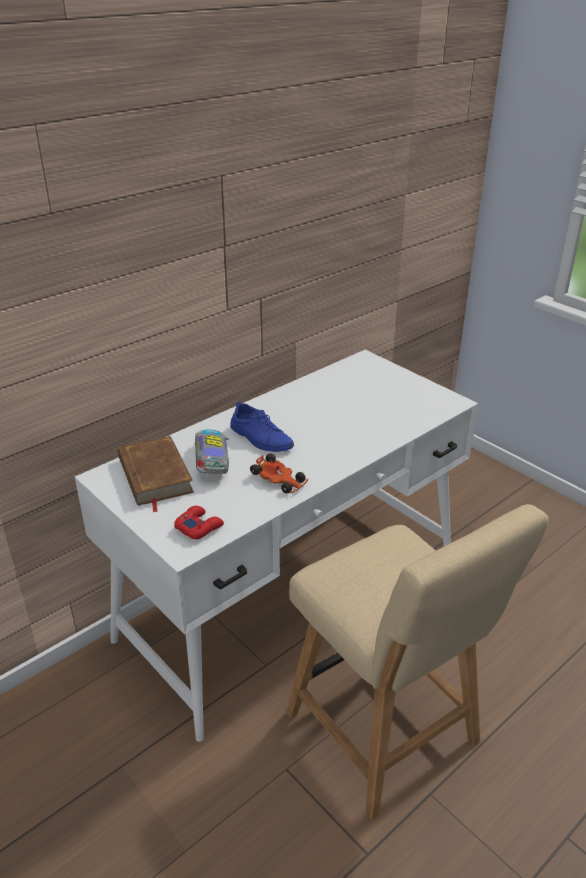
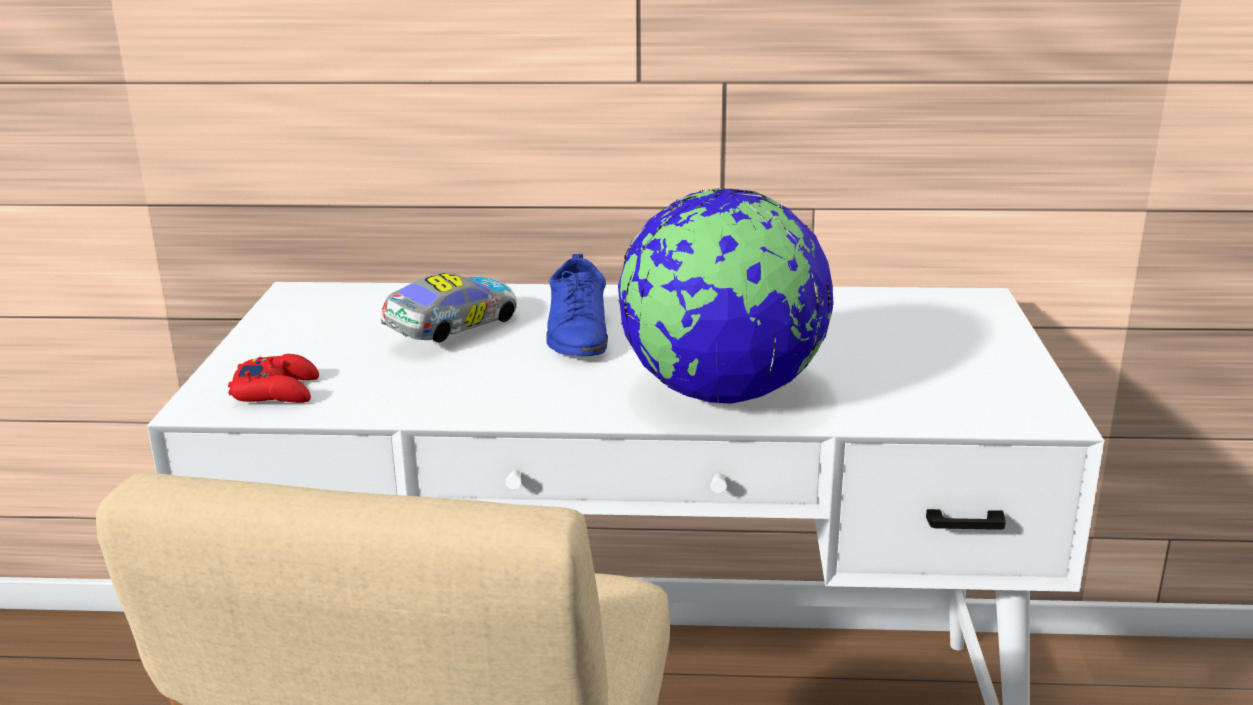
camera: 45 degrees right, 10 degrees down
(154, 476) = (353, 316): brown book -> none
(279, 480) = (493, 389): toy car -> none
(356, 440) = (722, 393): none -> globe

